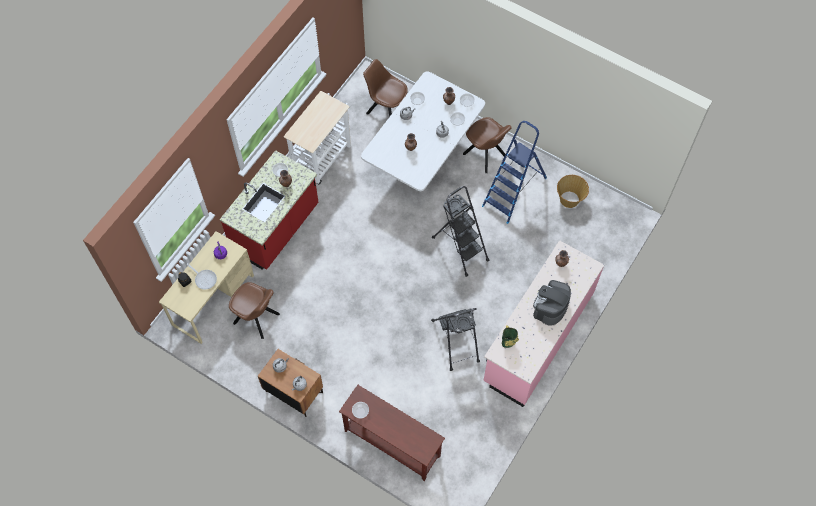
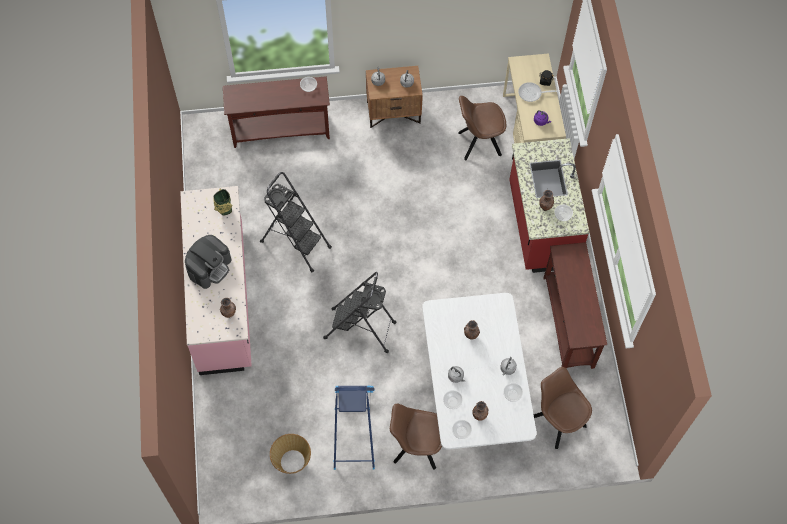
camera: 140 degrees right, 0 degrees up
(322, 157) = (568, 322): white cart -> brown console table
(386, 110) = (557, 421): brown chair -> brown chair turned 120 degrees counterclockwise
(550, 307) = (209, 267): coffee machine -> coffee machine turned 45 degrees clockwise

